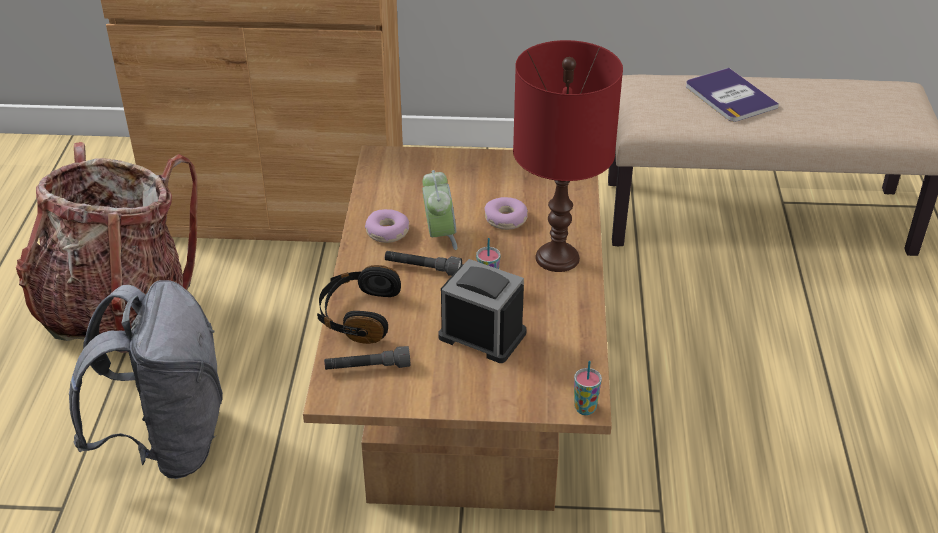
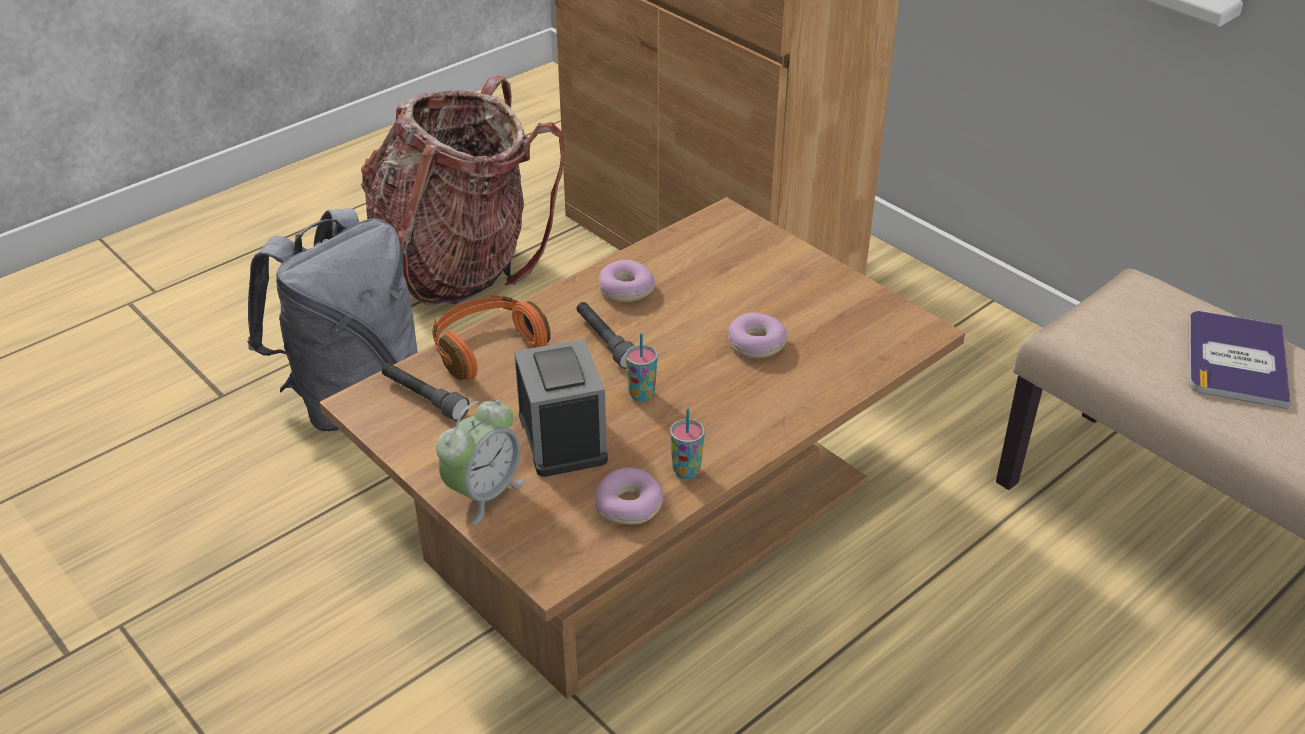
camera: 45 degrees right, 0 degrees up
(358, 315) = (486, 348): black headphones -> orange headphones
(439, 235) = (668, 321): alarm clock -> alarm clock (484, 493)
(556, 258) = (749, 412): red table lamp -> none
(571, 345) = (629, 505): none -> donut
(585, 408) = (546, 575): cup -> cup (686, 471)

